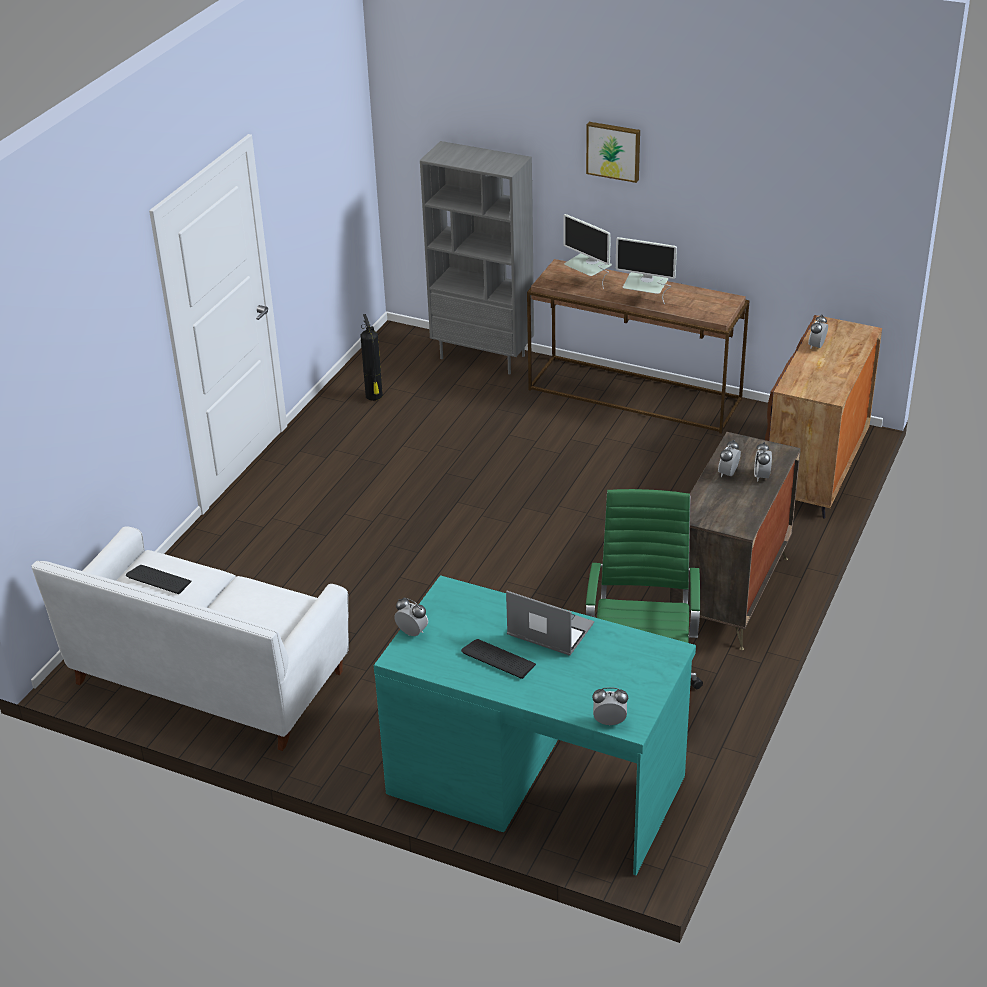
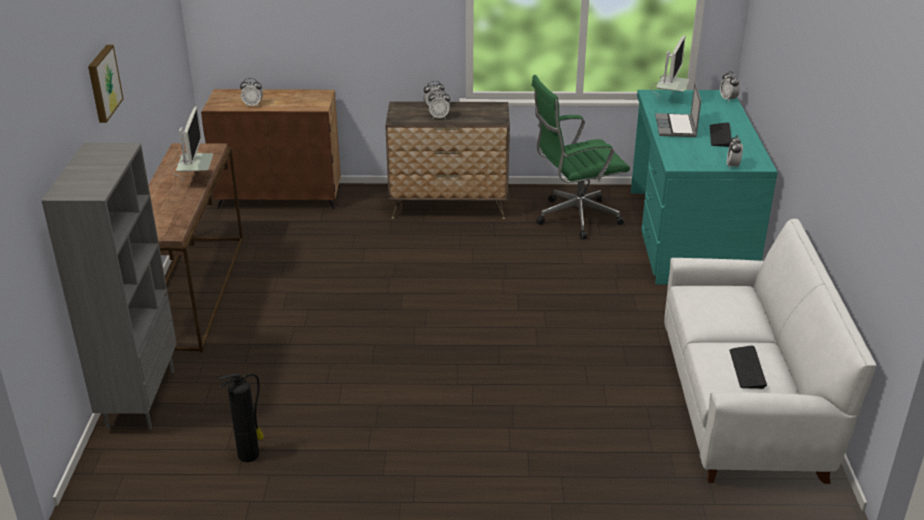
camera: 115 degrees left, 5 degrees down
(588, 282) = (166, 212): monitor -> monitor (669, 100)

